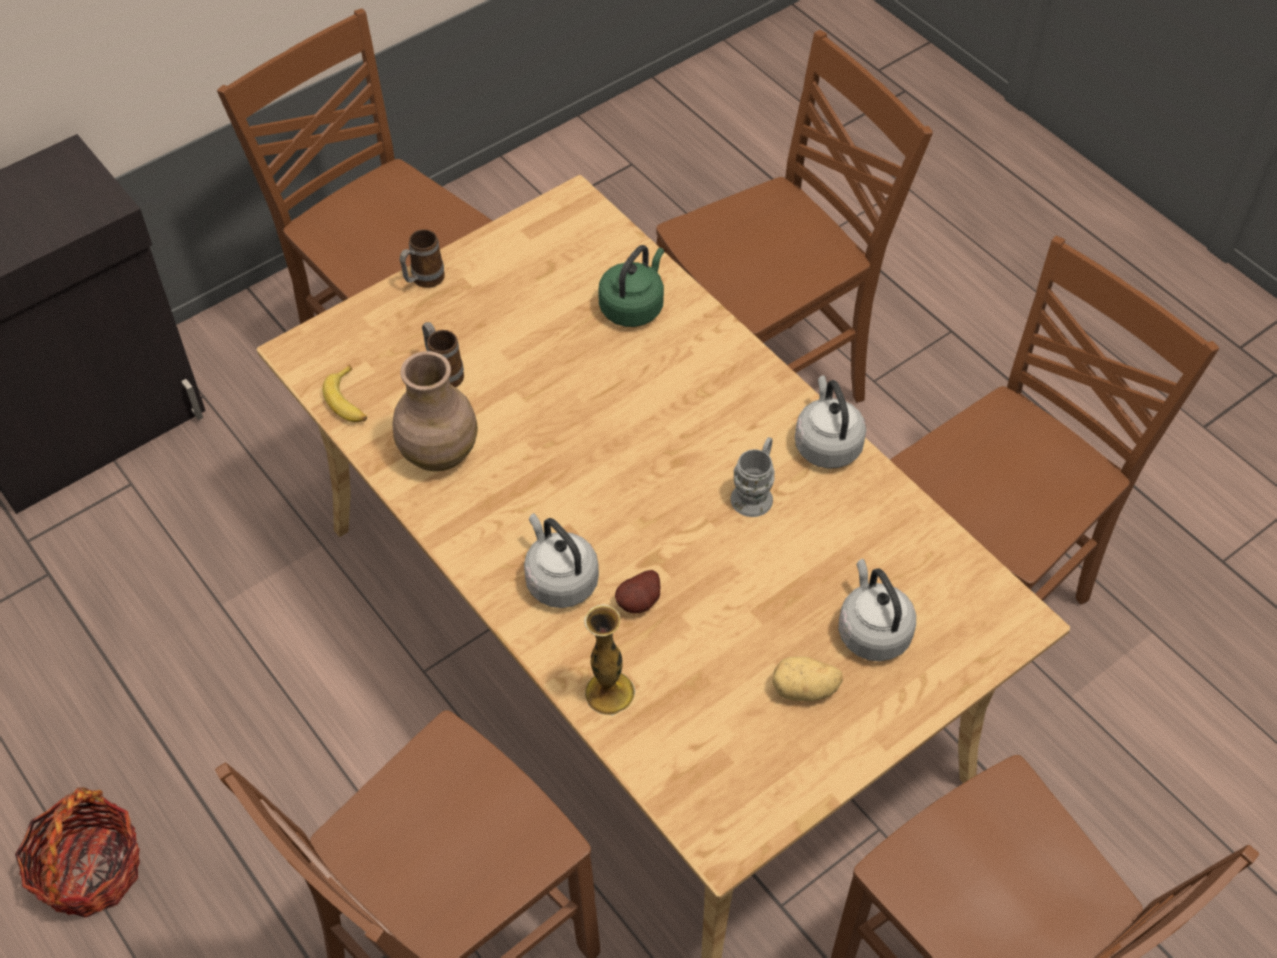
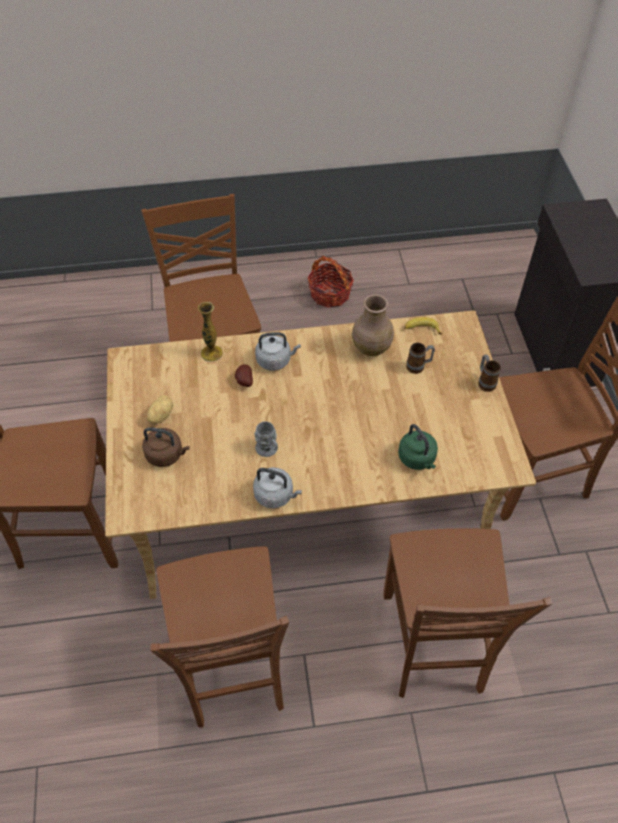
camera: 120 degrees right, 0 degrees up
(872, 631) = (166, 455): grey kettle -> brown kettle

